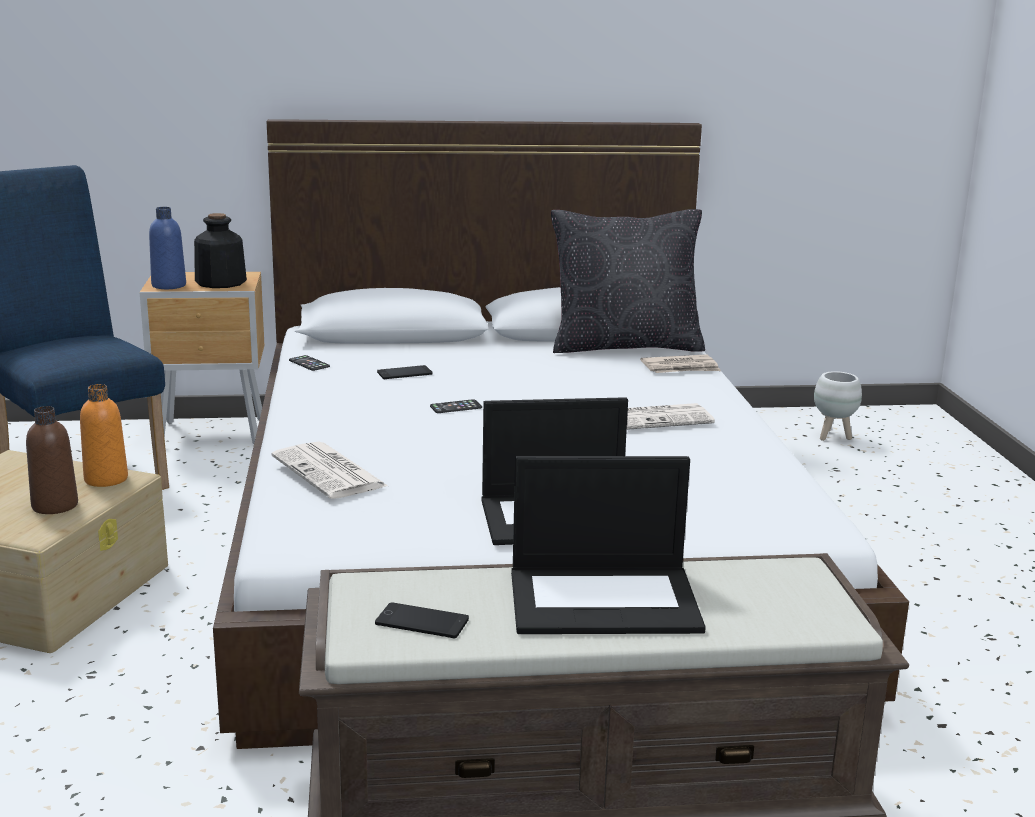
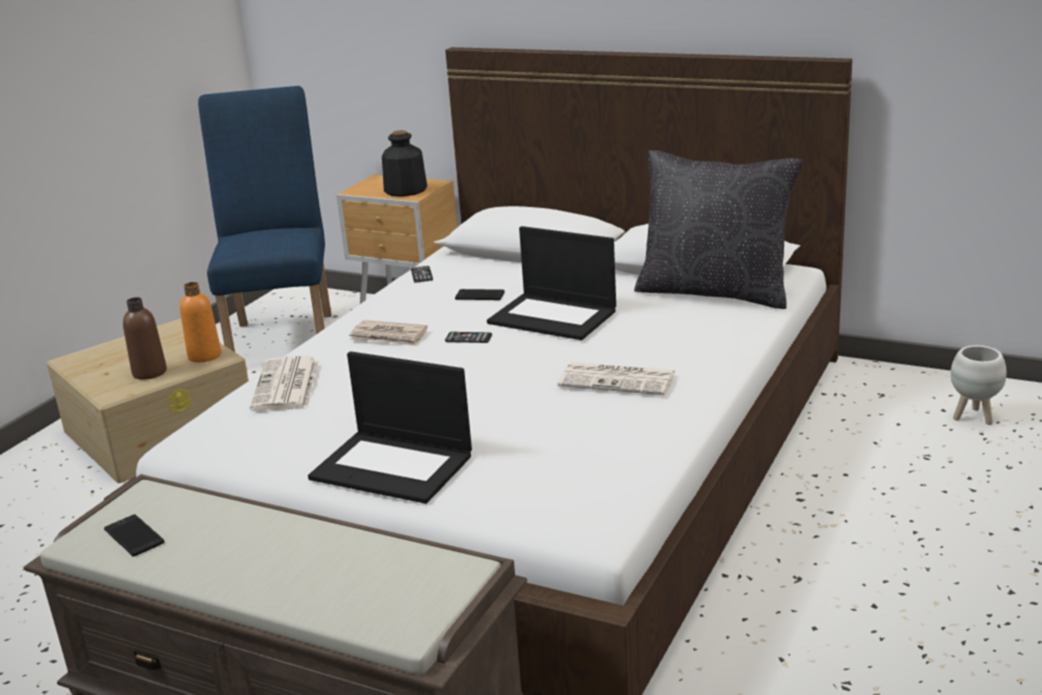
camera: 35 degrees right, 5 degrees up
(169, 285) = (364, 190): blue bottle -> none
(605, 599) = (274, 554): laptop -> laptop (554, 316)
(681, 368) = (731, 326): newspaper -> newspaper (389, 337)

